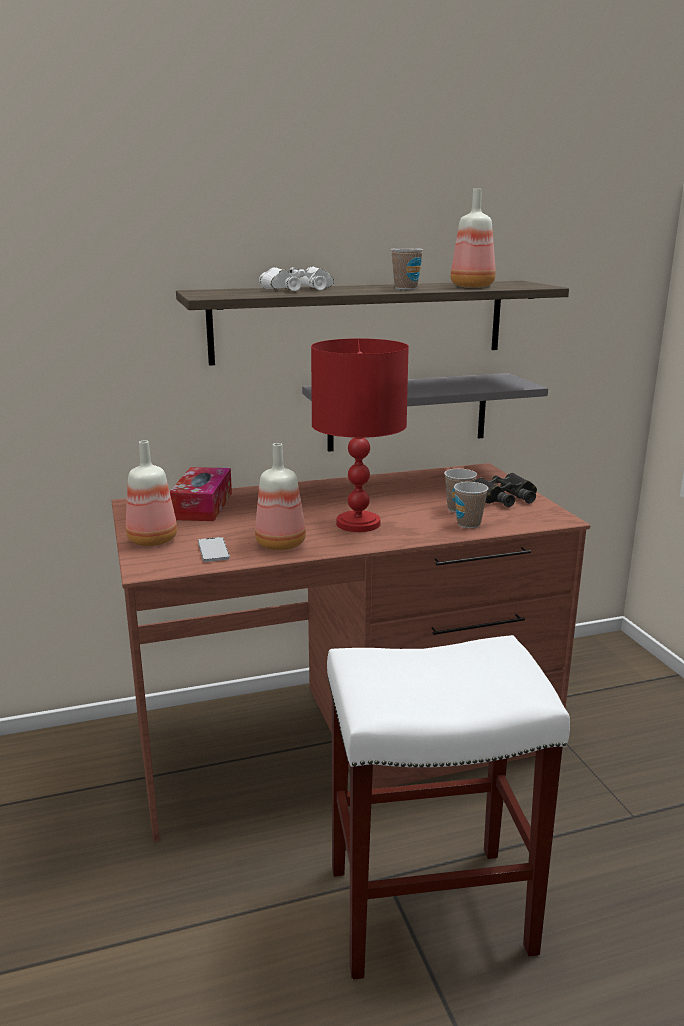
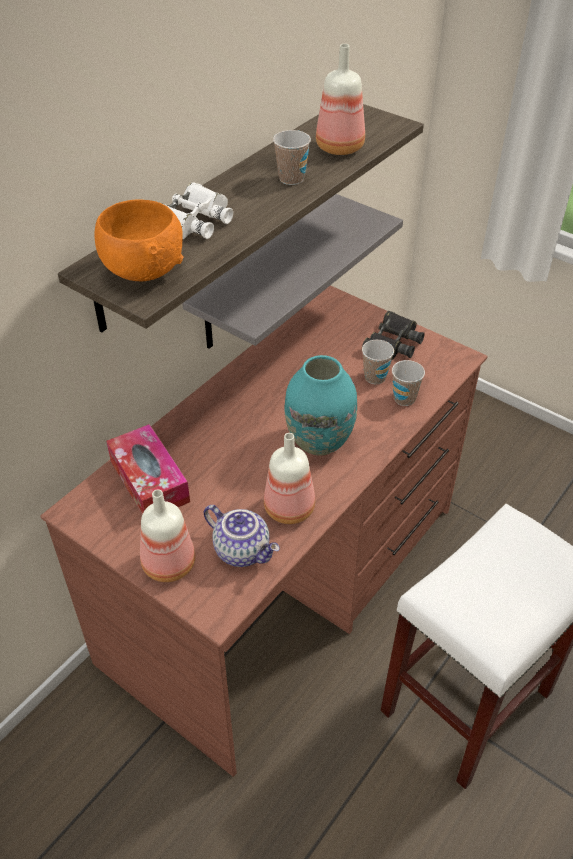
camera: 35 degrees left, 25 degrees up
(213, 550) = (243, 550): phone -> teapot
(226, 293) = (143, 270): none -> orange bowl
(357, 523) = (318, 441): red table lamp -> turquoise vase

